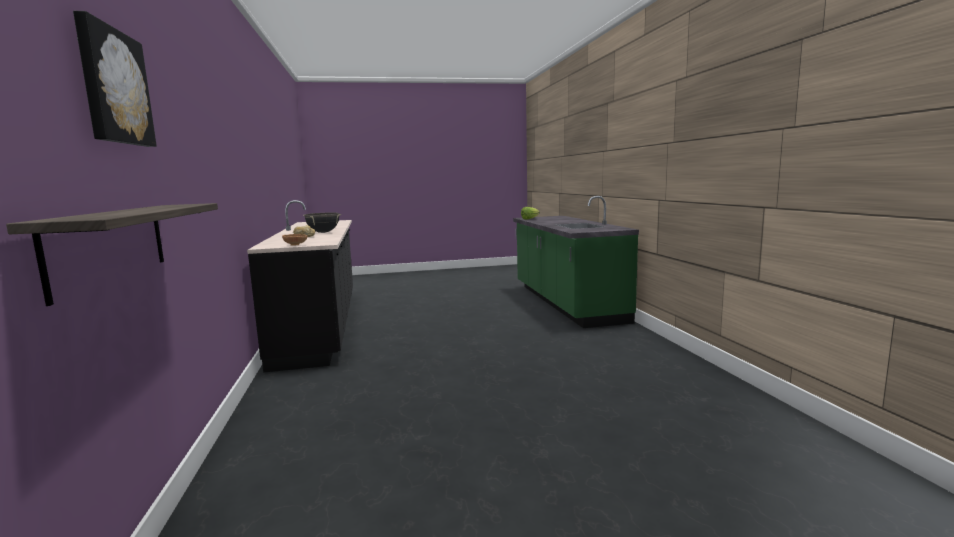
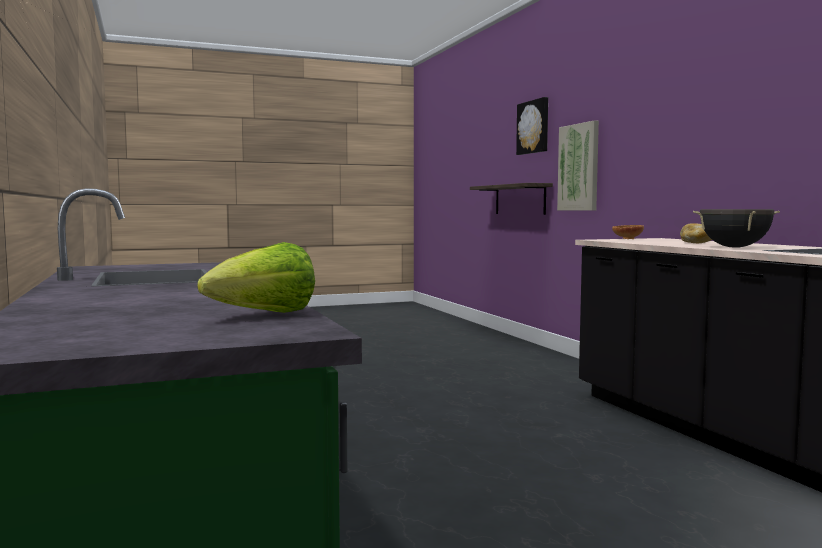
camera: 170 degrees right, 5 degrees down
(186, 182) = (579, 167): none -> picture

